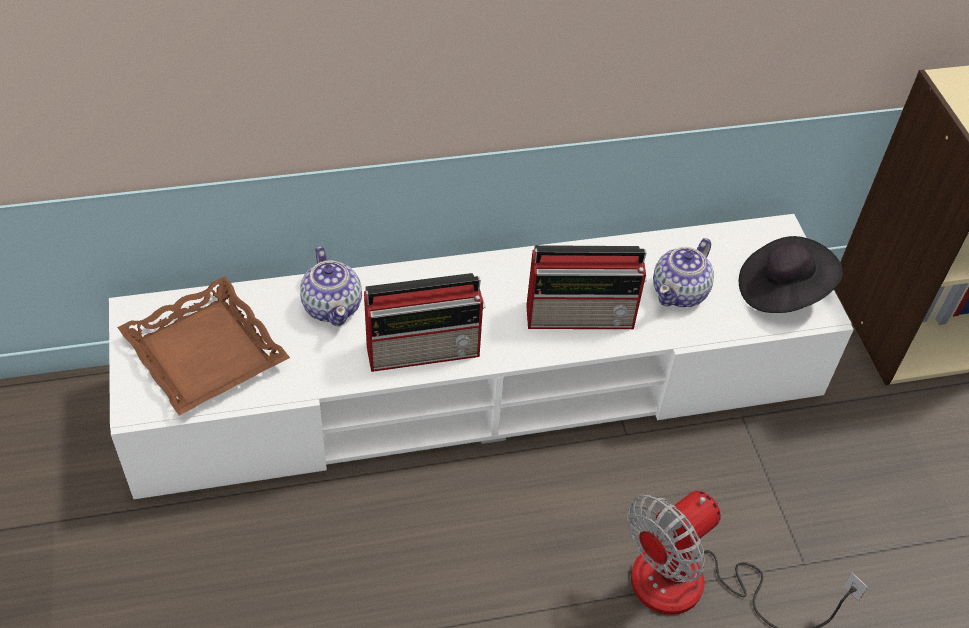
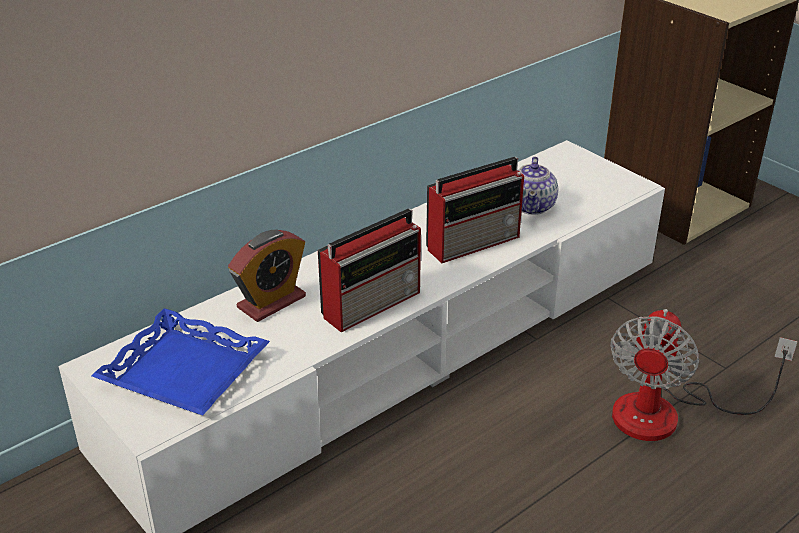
camera: 25 degrees left, 15 degrees down
(204, 353) = (183, 372): brown tray -> blue tray
(333, 306) = (271, 302): teapot -> alarm clock
(782, 291) = (599, 183): black hat -> none

